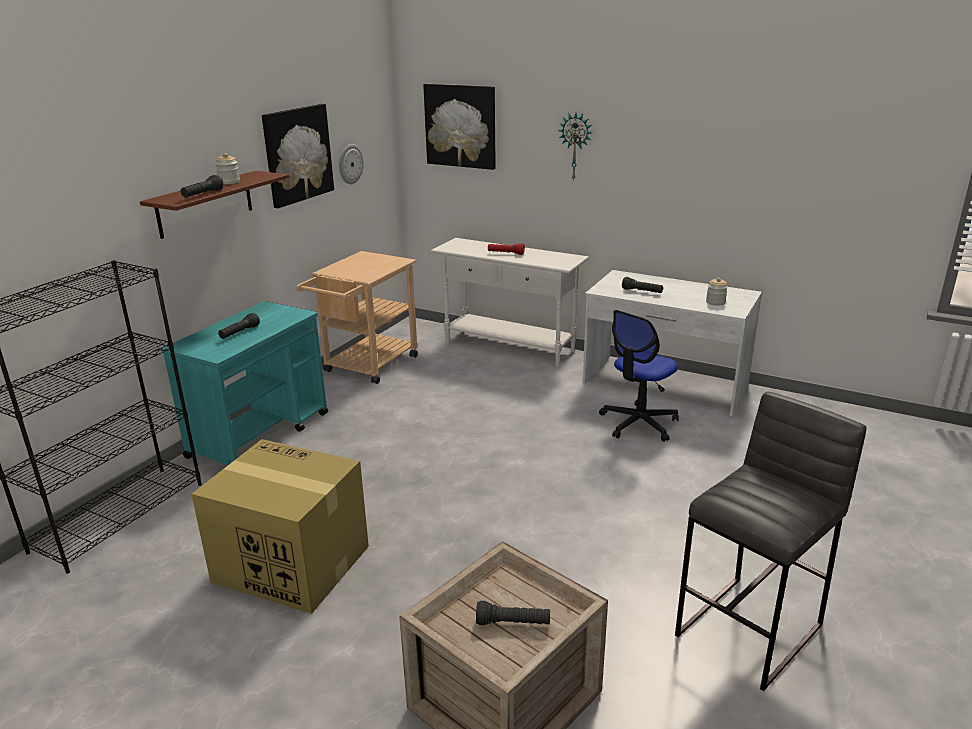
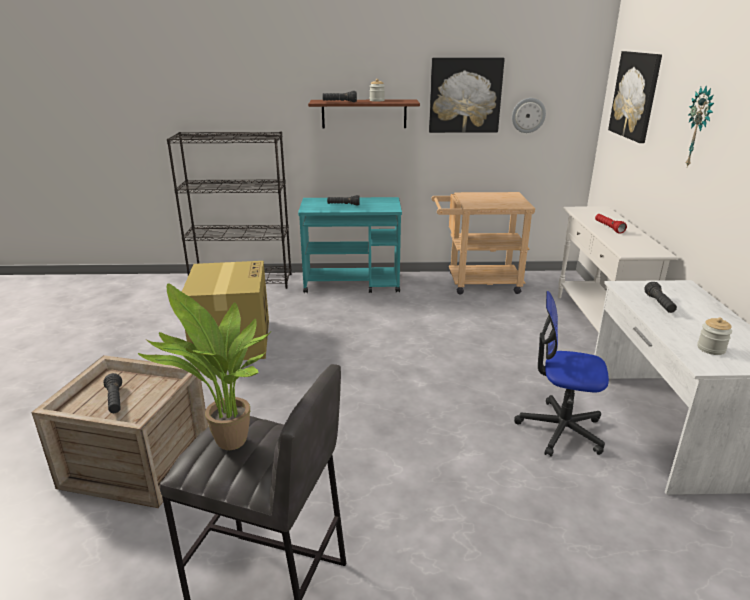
camera: 60 degrees right, 0 degrees up
(766, 501) = (226, 445): none -> potted plant

